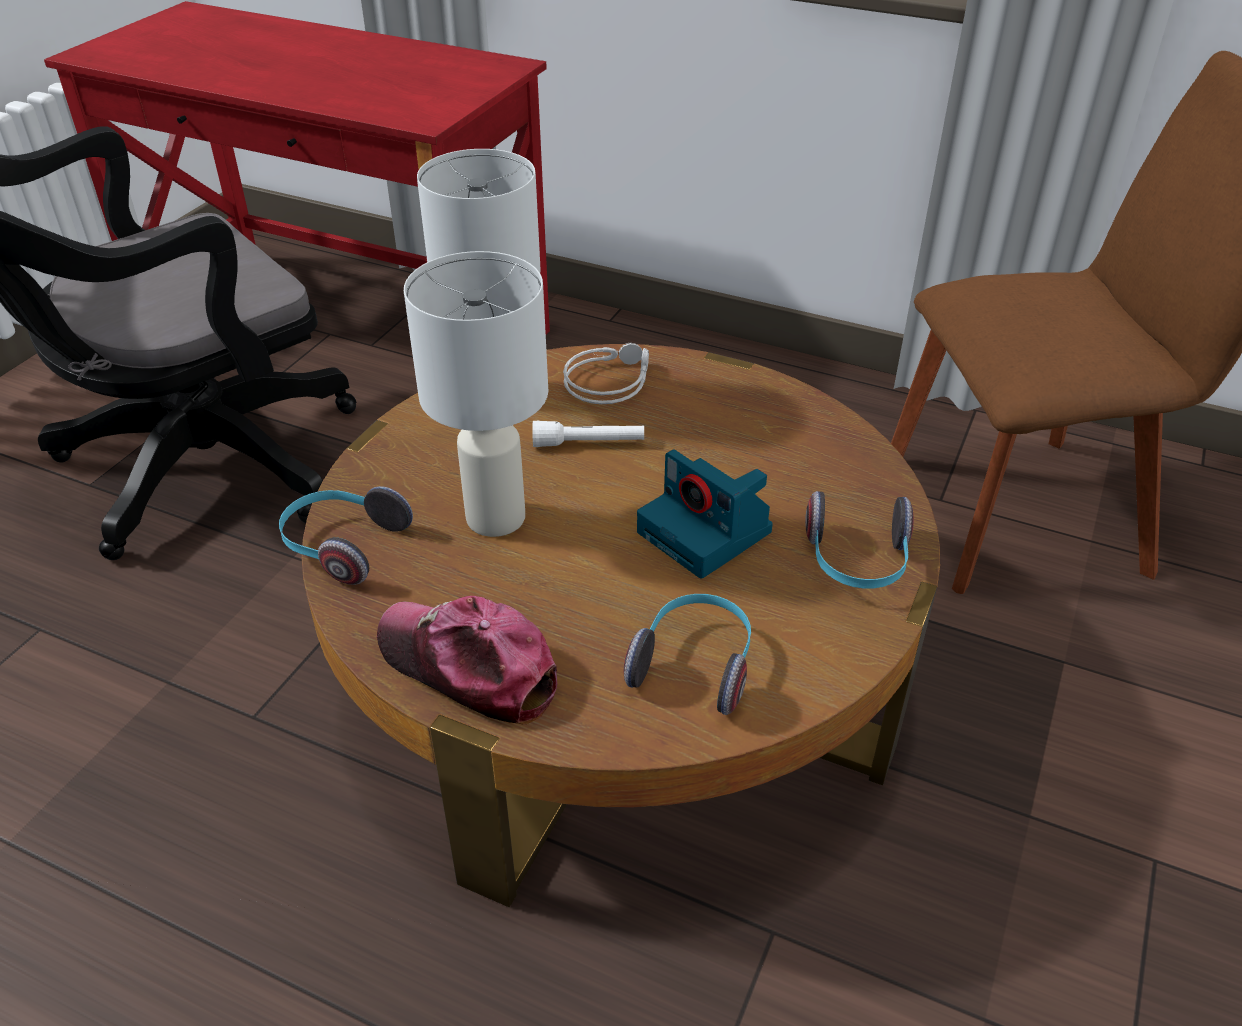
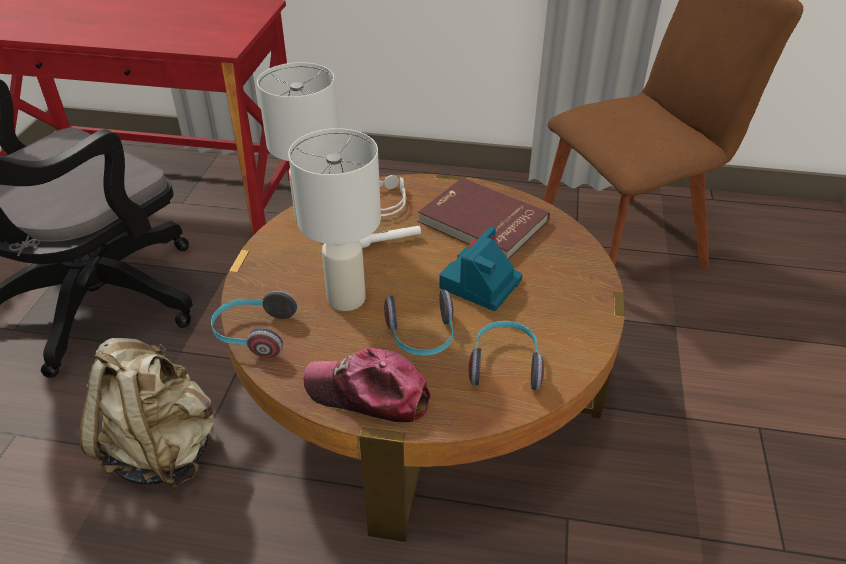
camera: 15 degrees left, 0 degrees up
(219, 691) = (162, 449): none -> beige backpack
(707, 533) = (480, 285): camera -> camera turned 90 degrees clockwise
(748, 438) = (481, 223): none -> red book
(857, 562) = (573, 286): headphones -> headphones (422, 337)

